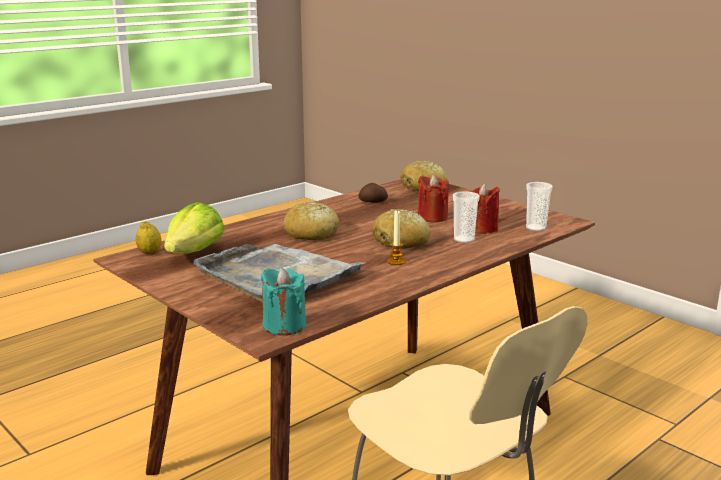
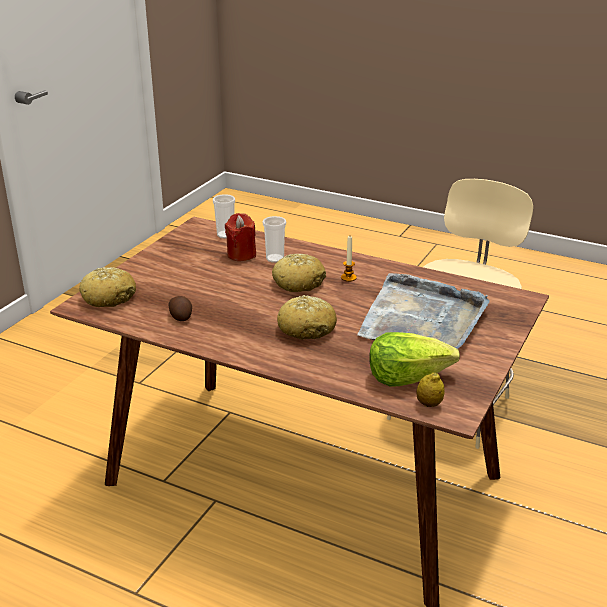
camera: 110 degrees left, 10 degrees up
(284, 326) = (502, 296): turquoise candle -> none
(432, 217) = (219, 279): red candle -> none

